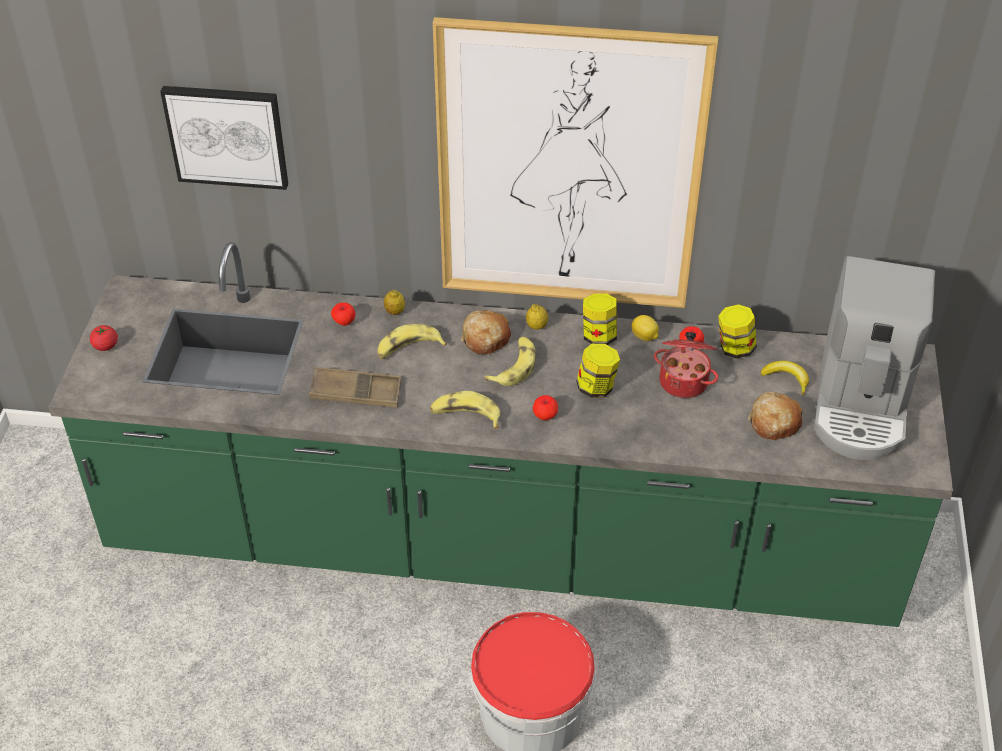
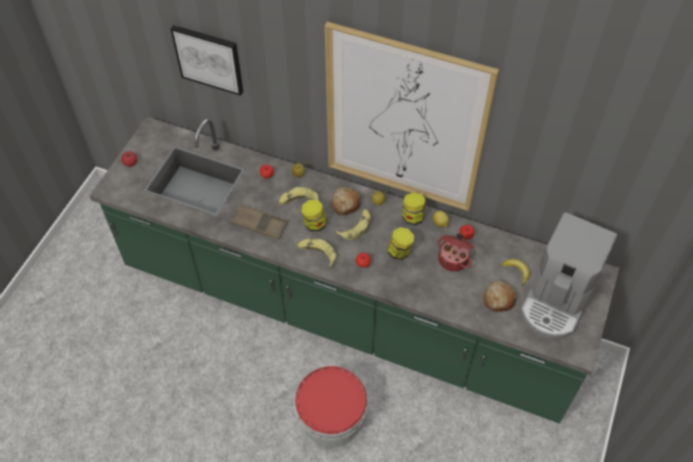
camera: 15 degrees right, 10 degrees up
(734, 348) = (492, 243): jar -> jar (314, 224)

